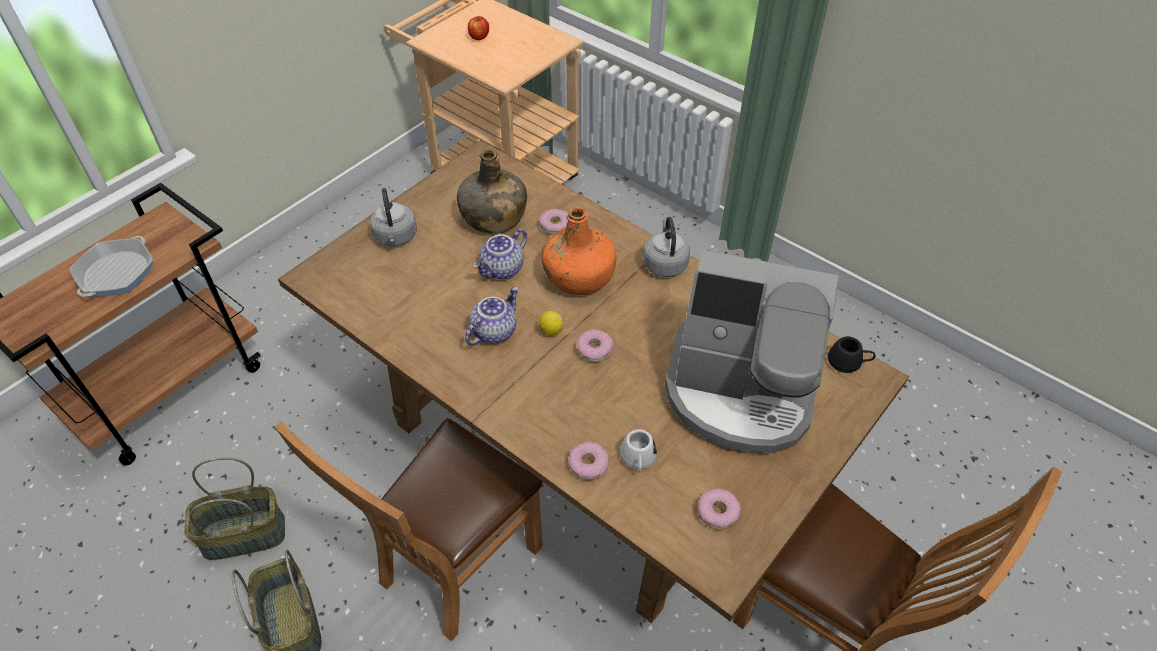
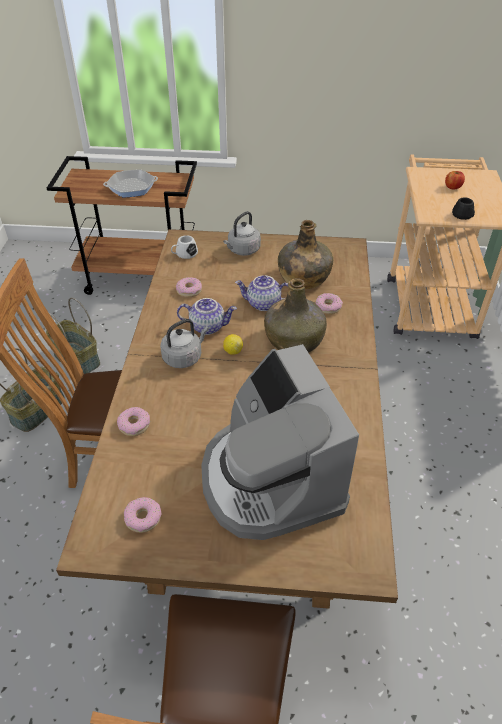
camera: 55 degrees right, 5 degrees down
(579, 276) = (294, 340): orange bottle -> green bottle
(595, 349) = (236, 380): donut -> donut (189, 290)
(638, 459) = (158, 449): white mug -> white mug (184, 254)
(664, 263) = (354, 376): grey kettle -> grey kettle (184, 357)
(848, 362) = (369, 541): black mug -> black mug (463, 216)

